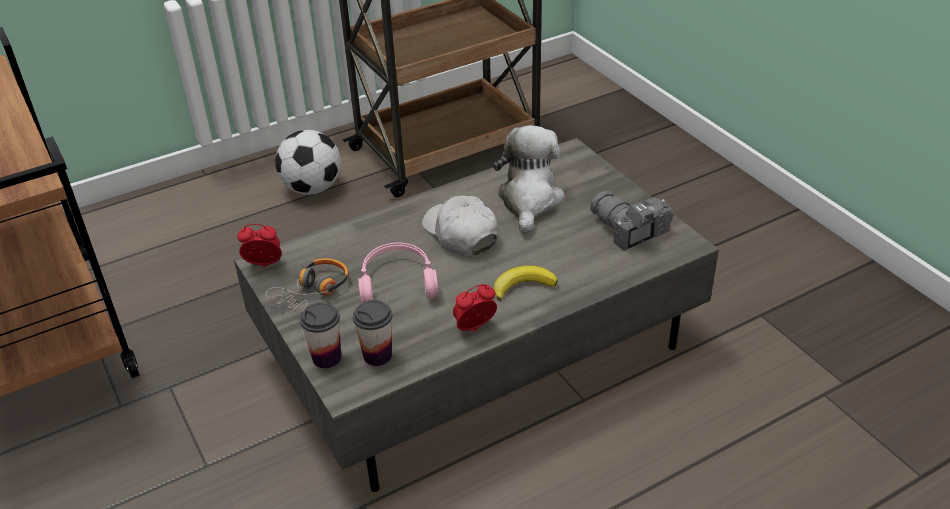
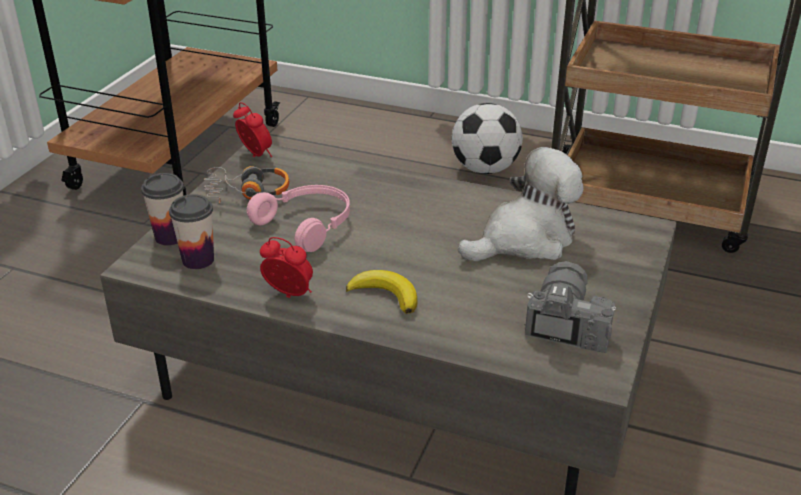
camera: 50 degrees right, 5 degrees down
(460, 234) = (418, 225): white cap -> none

